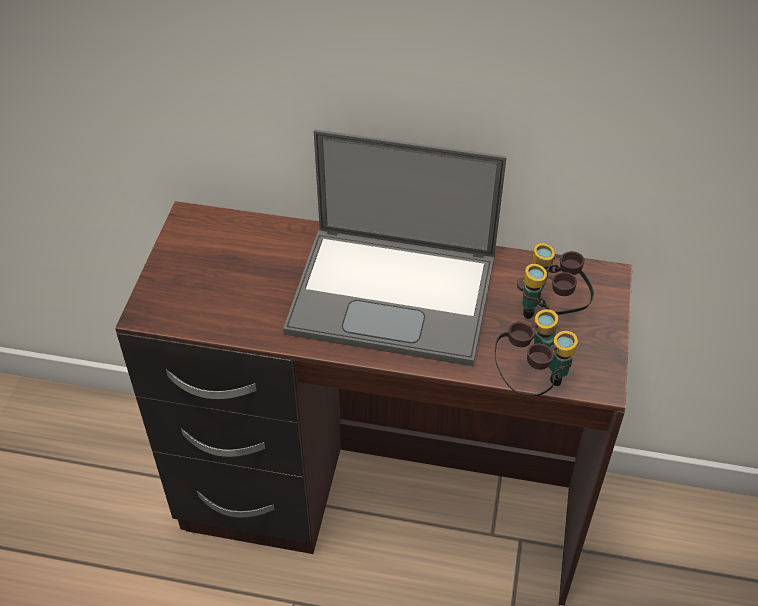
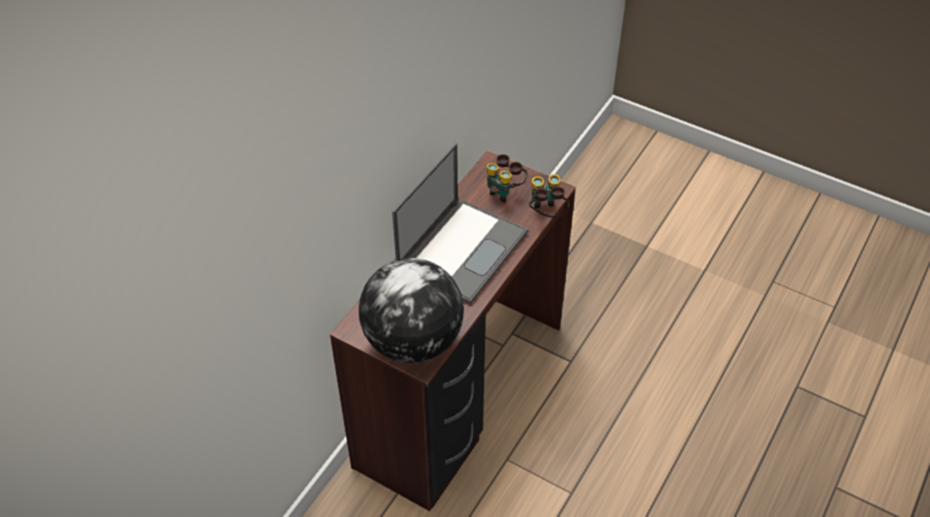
camera: 70 degrees left, 0 degrees up
(187, 288) = (412, 342): none -> globe

